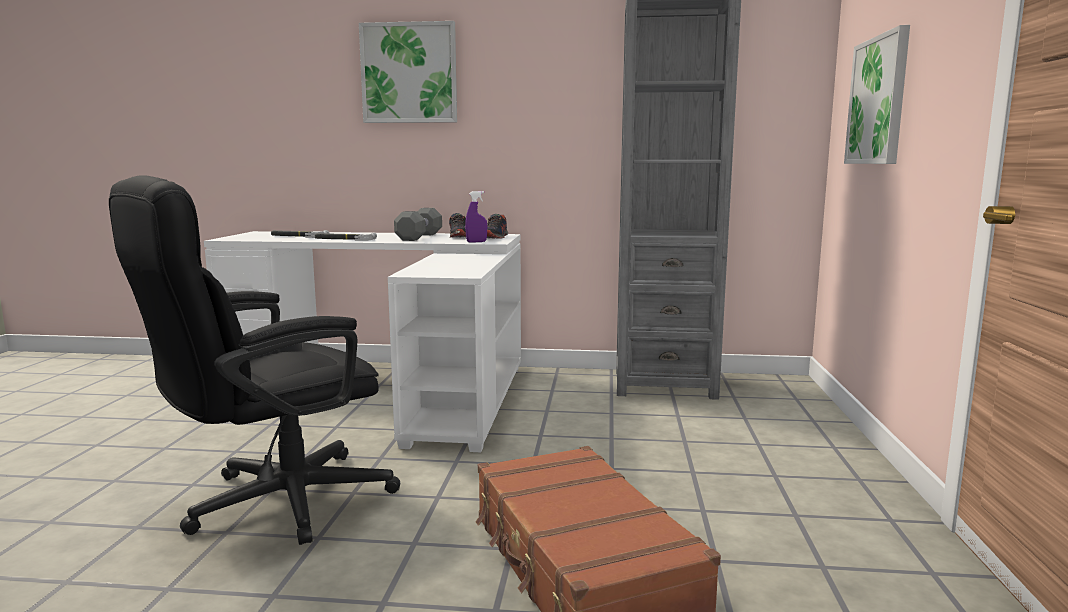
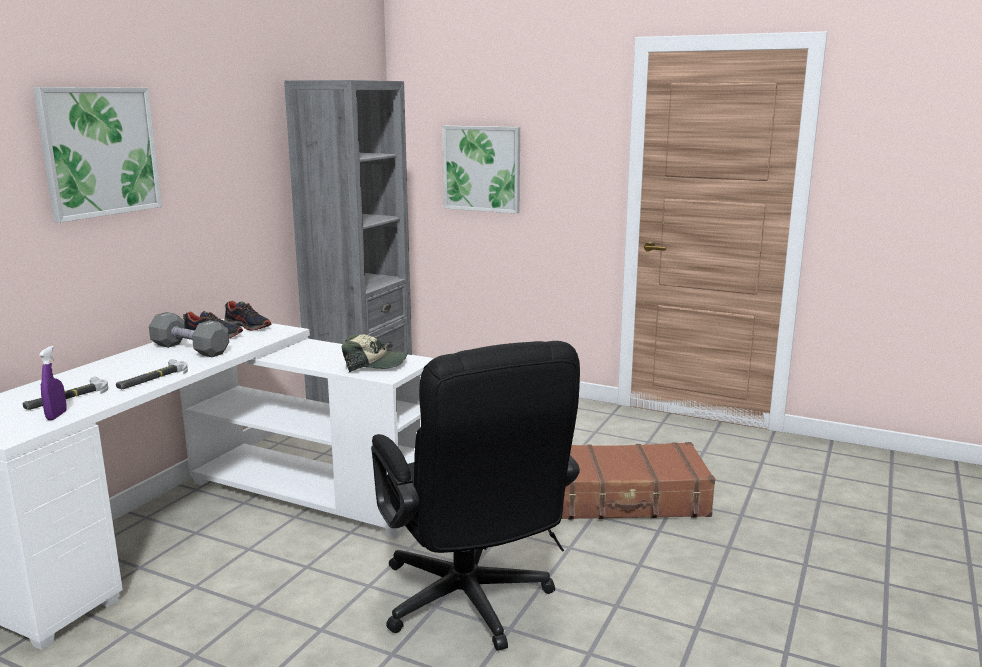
camera: 70 degrees left, 5 degrees up
(444, 269) = (375, 364): none -> cap
(476, 242) = (275, 335): purple spray bottle -> purple spray bottle (56, 415)

